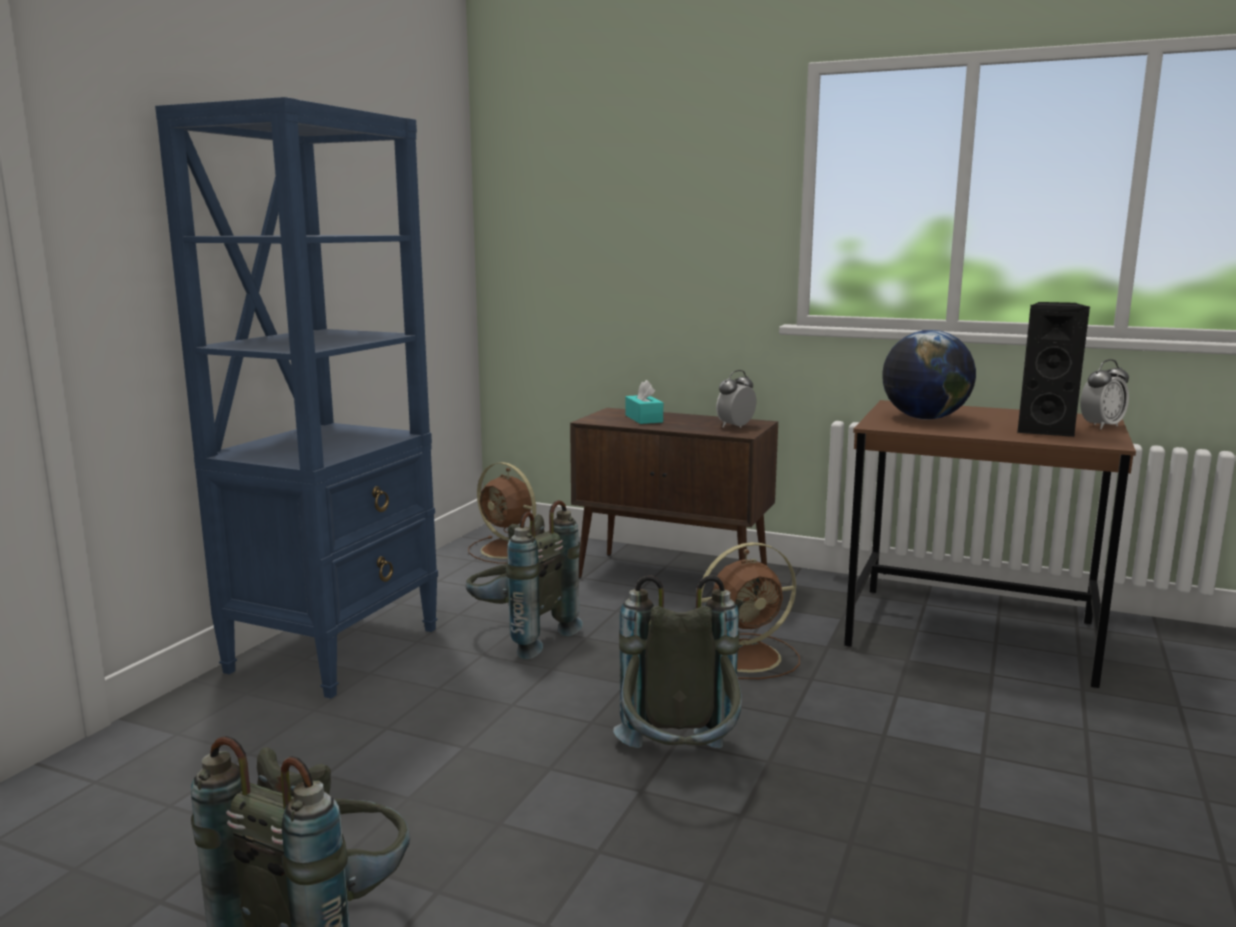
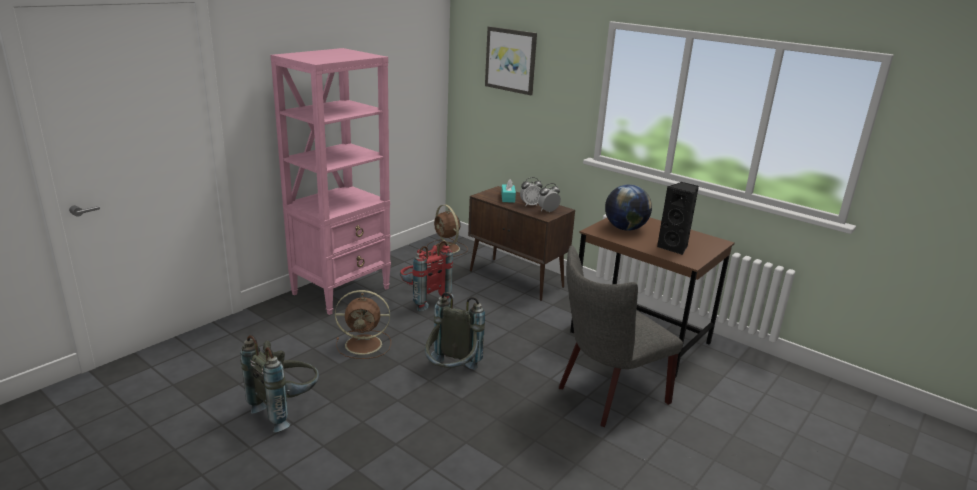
camera: 15 degrees right, 10 degrees up
(336, 649) = (342, 291): blue bookcase -> pink bookcase
(520, 637) = (423, 299): grey backpack -> red backpack
(607, 171) = (511, 60): none -> picture
(748, 656) = (520, 329): brown fan -> brown fan (365, 344)
(1018, 746) = (607, 396): none -> grey chair
(1101, 426) = (709, 249): alarm clock -> alarm clock (530, 205)

